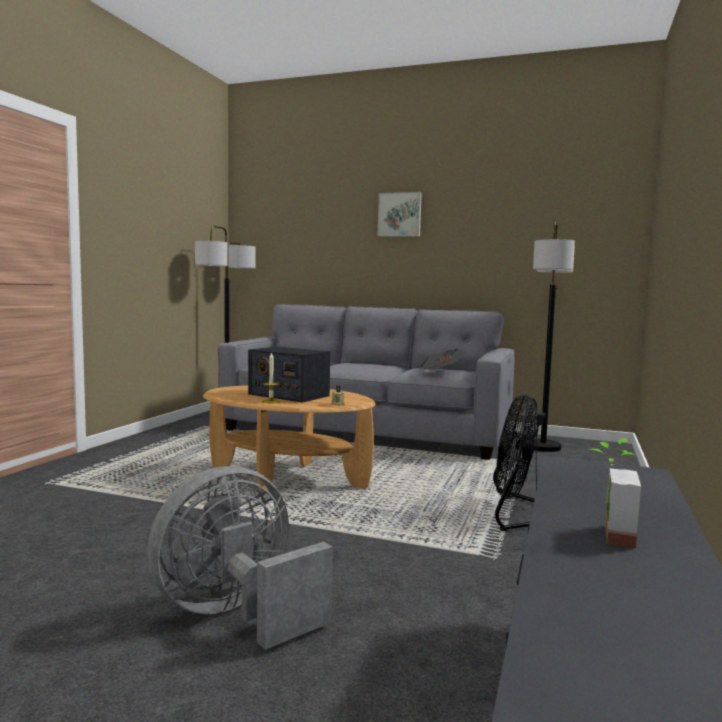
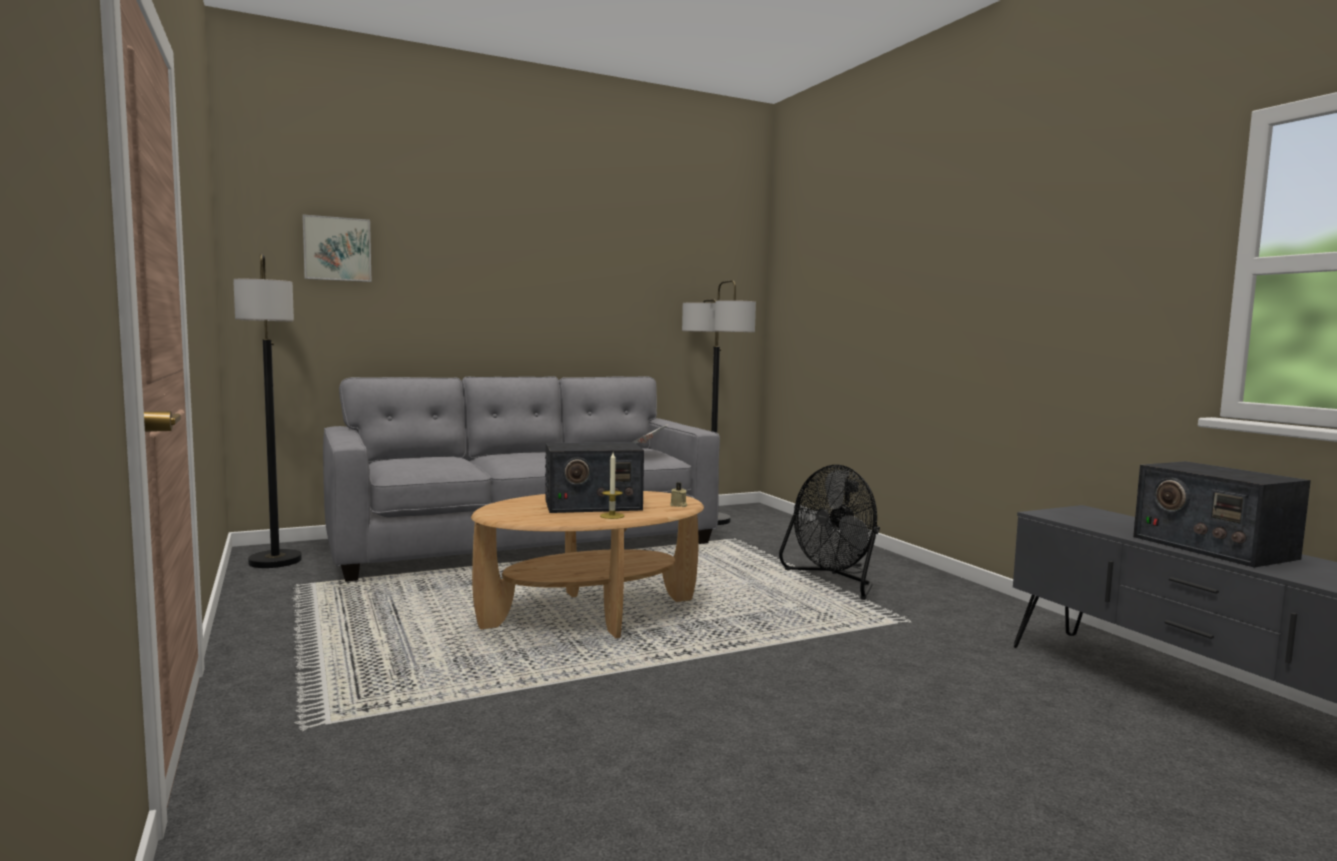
camera: 45 degrees left, 0 degrees up
(236, 614) = (895, 738): grey fan -> none
(400, 215) = (514, 254): picture -> picture (337, 249)
(607, 534) = (1212, 547): potted plant -> radio

